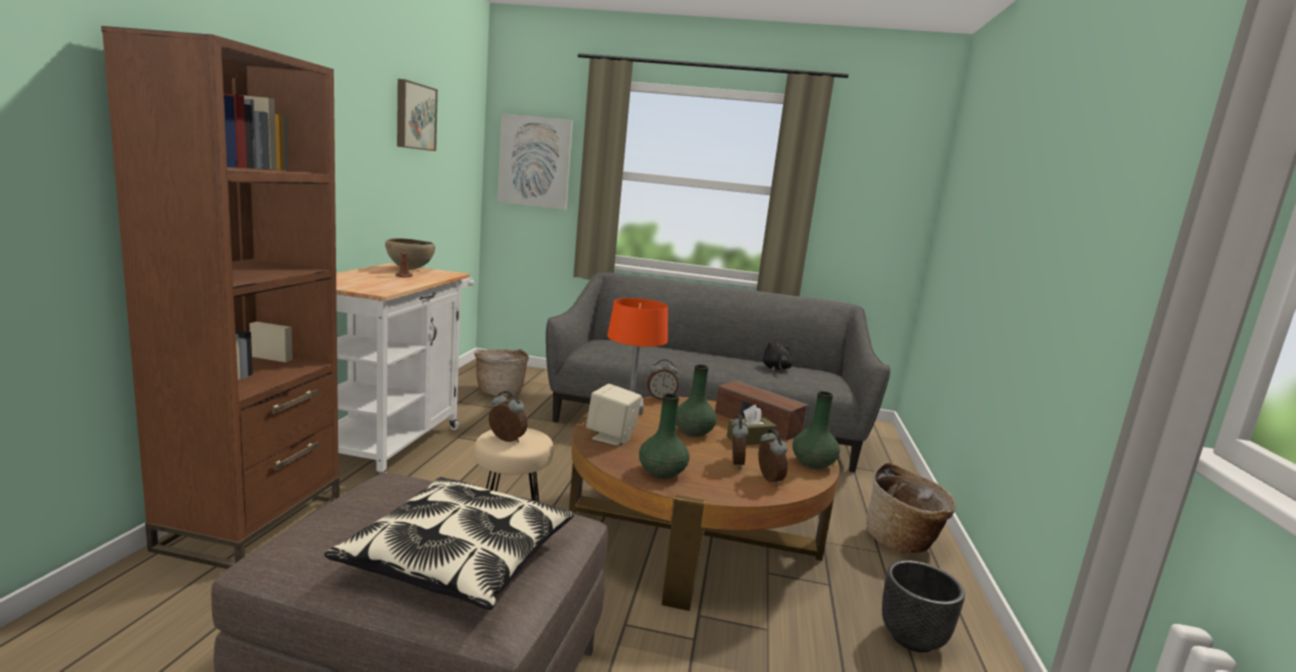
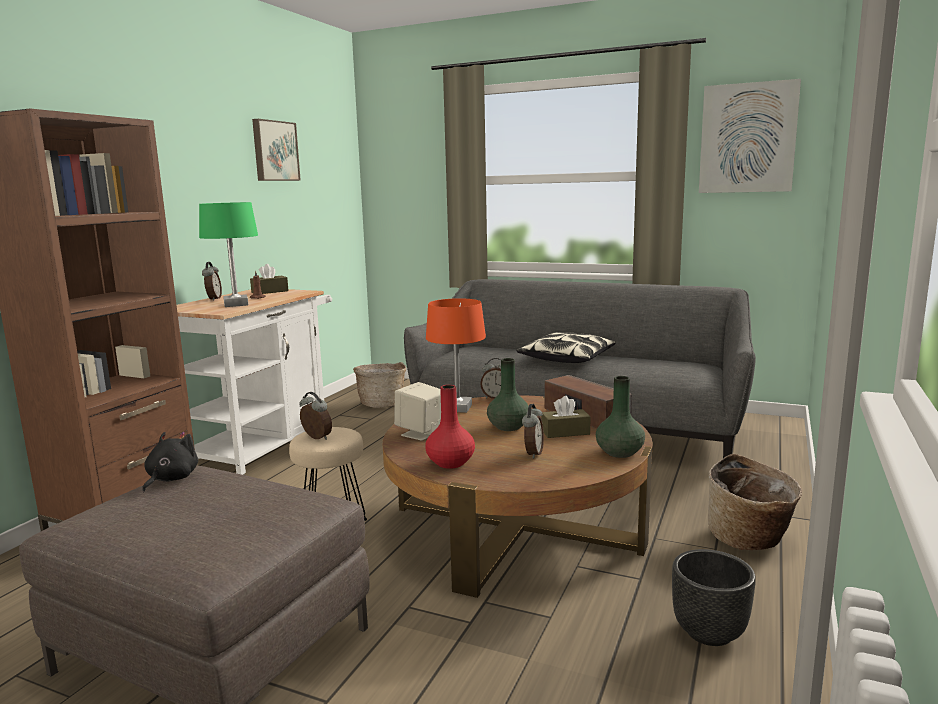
camera: 15 degrees right, 0 degrees up
(386, 283) = (235, 304): none -> green table lamp
(409, 269) = (270, 291): brown bowl -> brown tissue box
(459, 557) = (205, 527): pillow -> pillow (567, 358)
(535, 162) = (406, 178): picture -> picture (747, 138)
(661, 472) = (450, 463): green vase -> red vase
(768, 480) = (557, 468): alarm clock -> alarm clock (213, 299)
(776, 369) = (639, 363): black plush toy -> black plush toy (170, 479)

